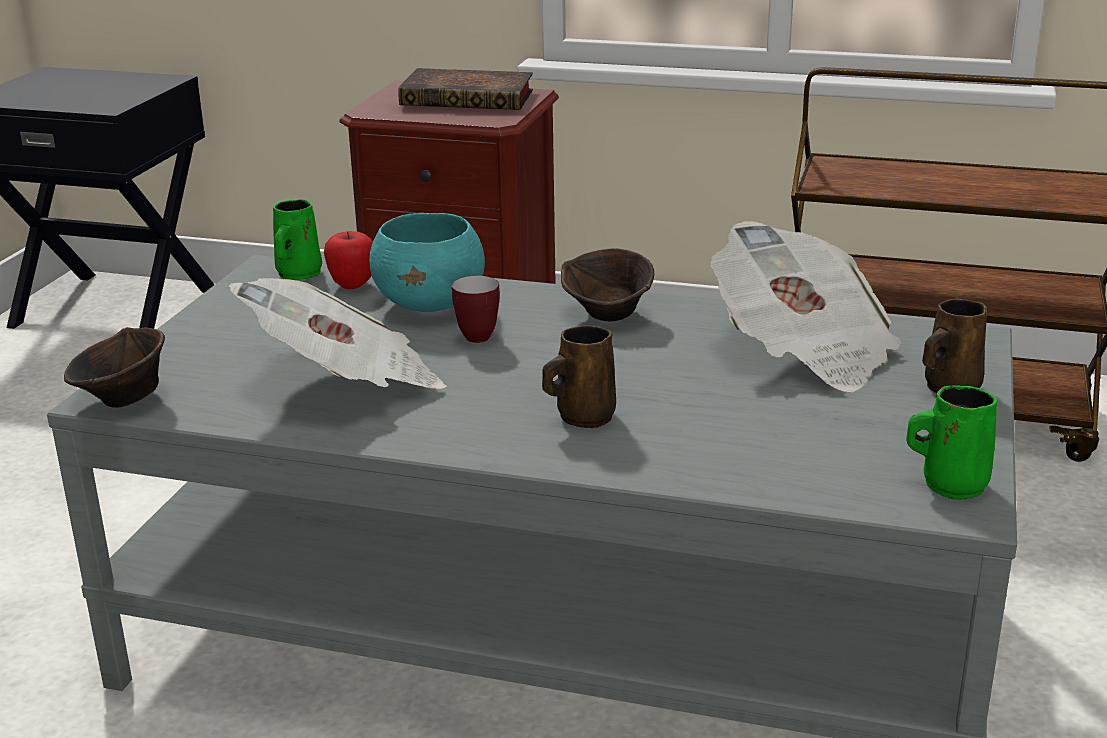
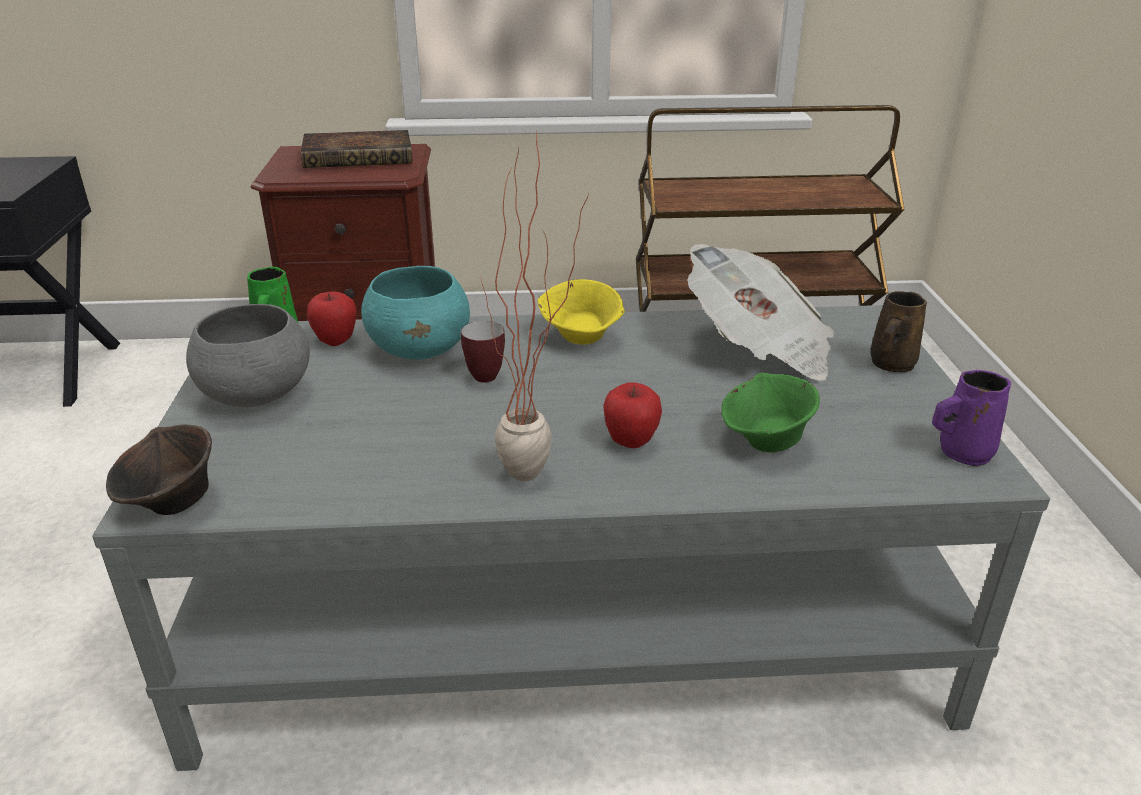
camera: 20 degrees left, 5 degrees up
(247, 323) = (256, 395): none -> grey bowl
(347, 383) = (394, 444): newspaper -> none
(462, 436) = (538, 481): none -> potted plant
(582, 417) = (631, 442): brown mug -> apple
(609, 315) = (582, 338): brown bowl -> yellow bowl
(728, 440) = (765, 442): none -> green bowl
(950, 485) = (962, 452): green mug -> purple mug

